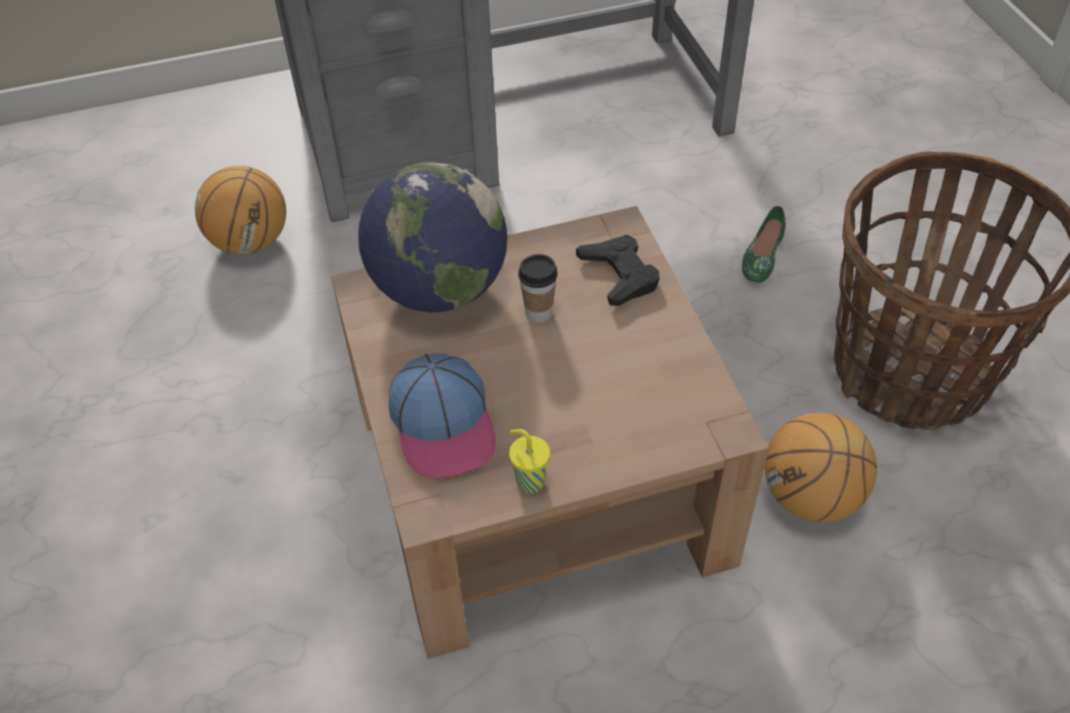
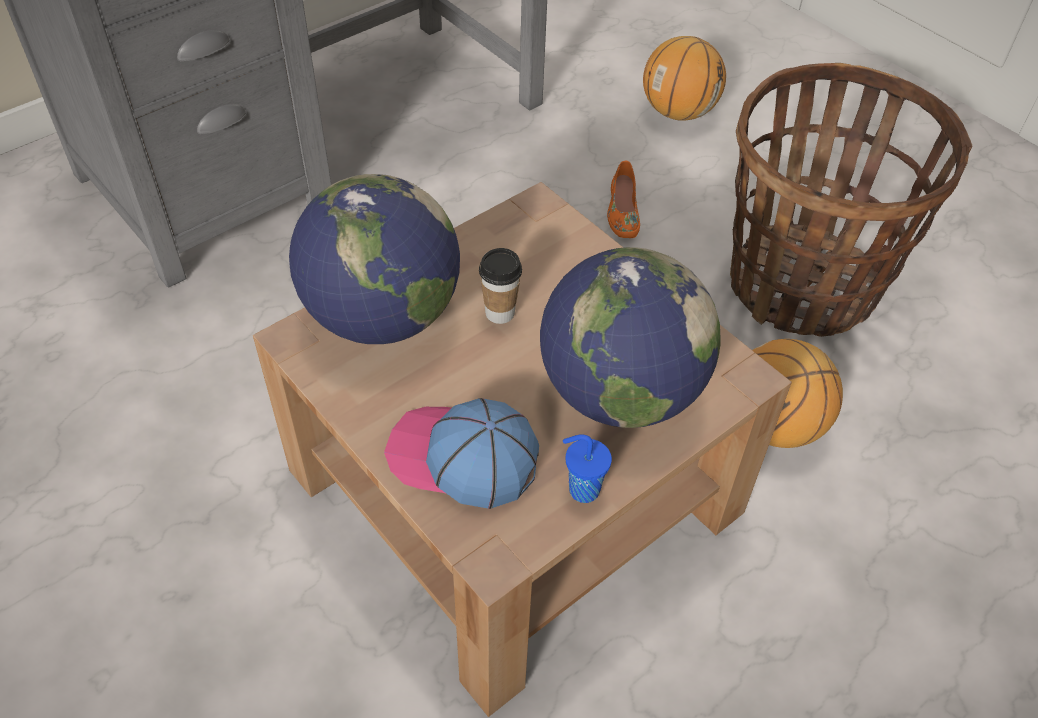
camera: 25 degrees left, 0 degrees up
(251, 242) = (82, 332): basketball -> basketball (678, 112)
(444, 424) = (462, 458): cap -> cap turned 150 degrees clockwise
(529, 481) = (582, 489): yellow cup -> blue cup
(605, 410) = (620, 393): none -> globe
(619, 275) = (561, 254): black game controller -> none
(761, 255) = (622, 212): green shoe -> orange shoe

